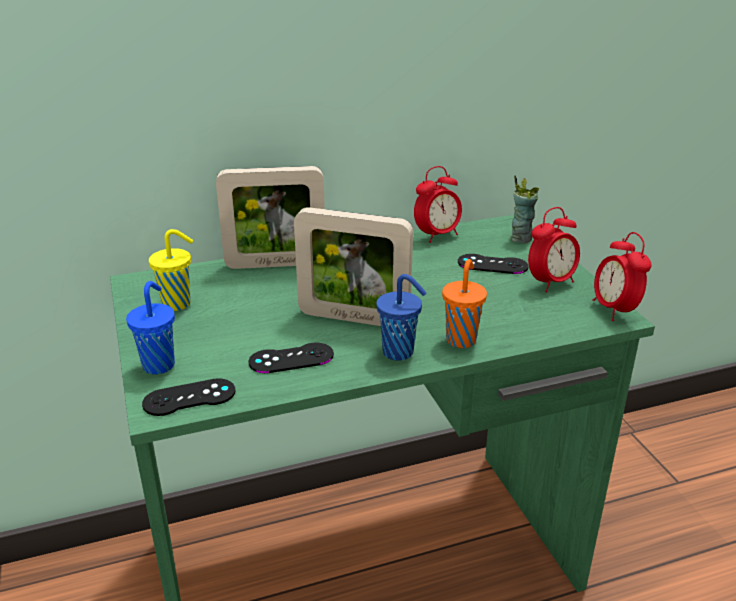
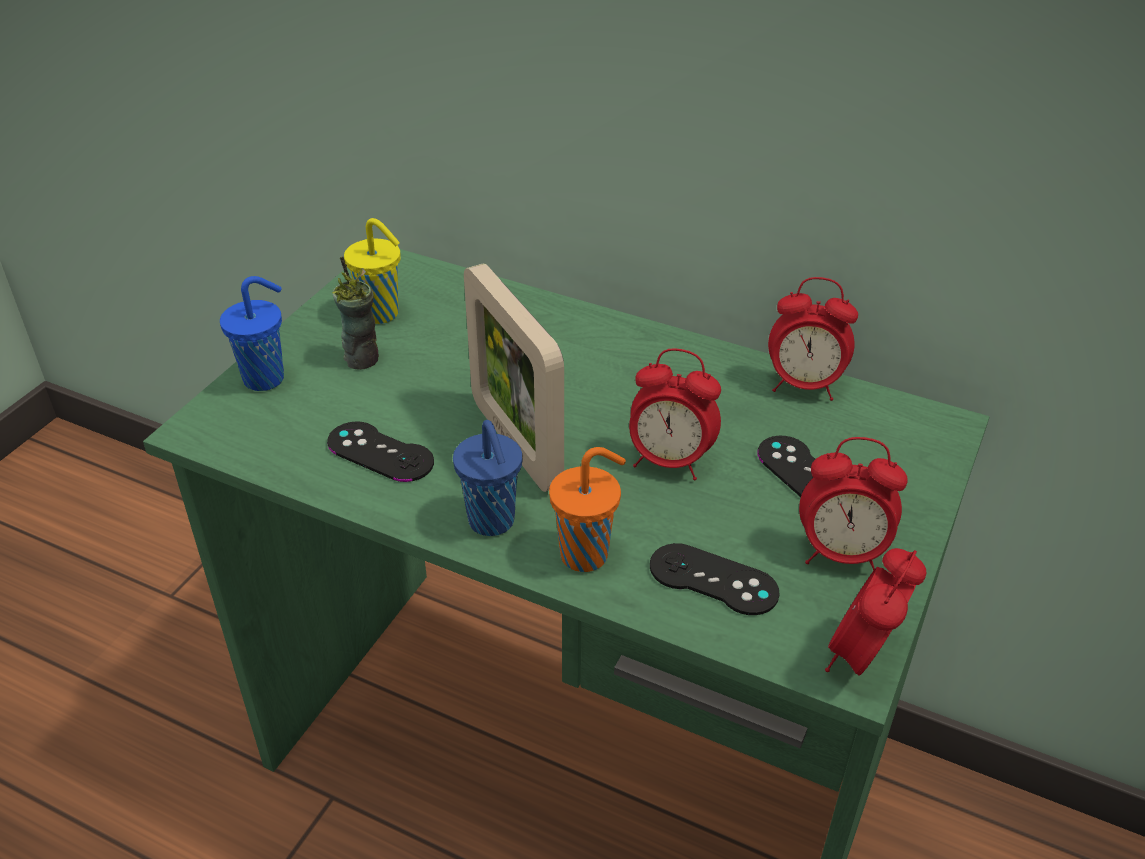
camera: 45 degrees right, 10 degrees up
(189, 398) = (235, 434): black game controller -> black game controller (713, 580)
(275, 264) = (547, 318): picture frame -> none
(433, 288) = (669, 461): none -> alarm clock
(520, 238) = (919, 458): cup -> cup (362, 358)

